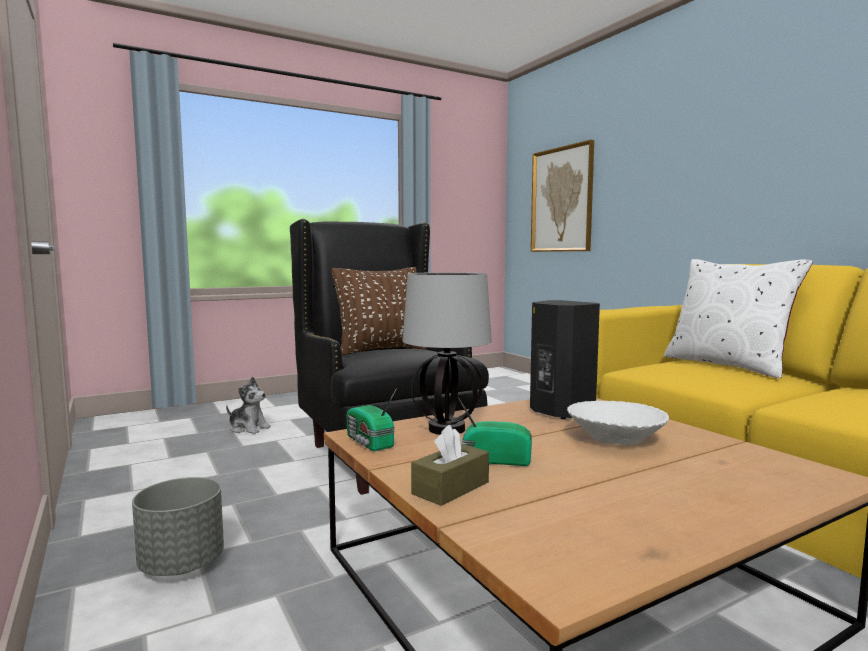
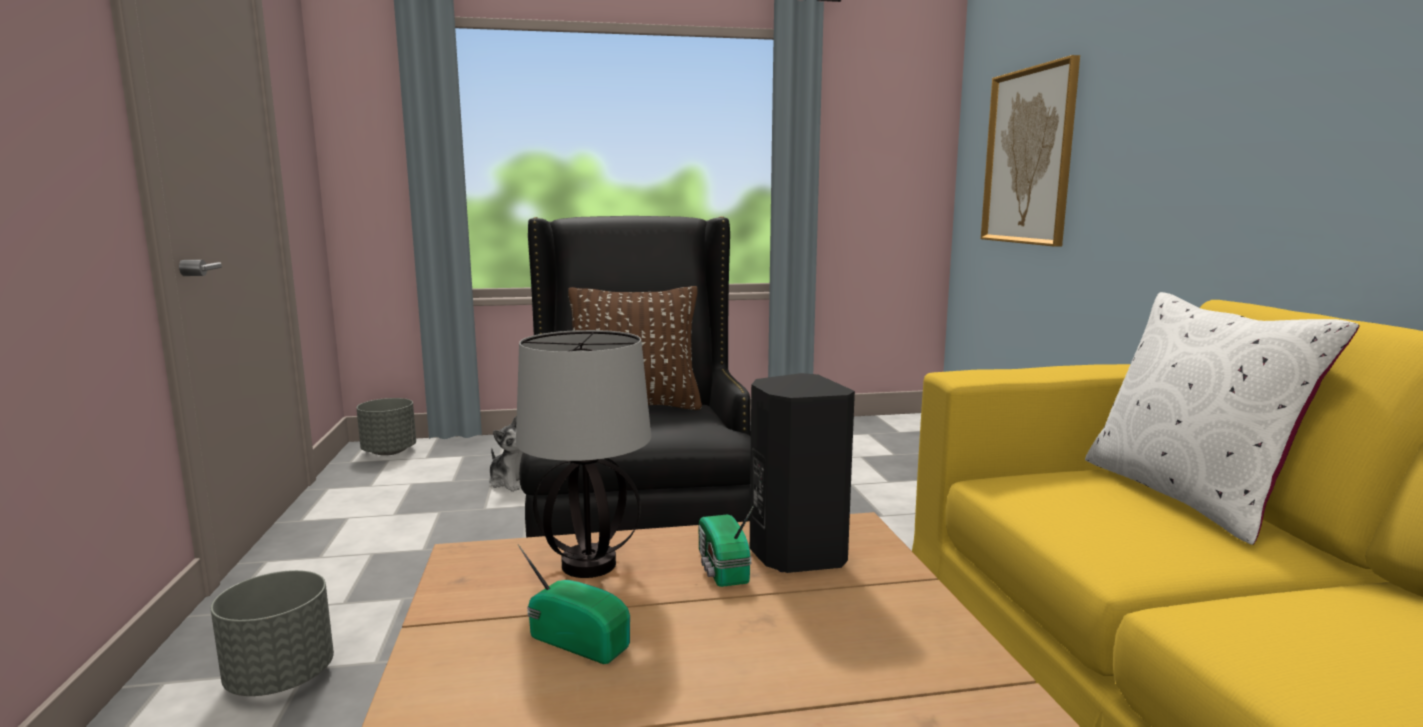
camera: 20 degrees right, 5 degrees up
(122, 421) = (389, 451): none -> grey planter
(369, 442) = (462, 574): radio -> radio (721, 569)
(450, 488) = (453, 686): brown tissue box -> none
(615, 439) = (808, 632): white bowl -> none

